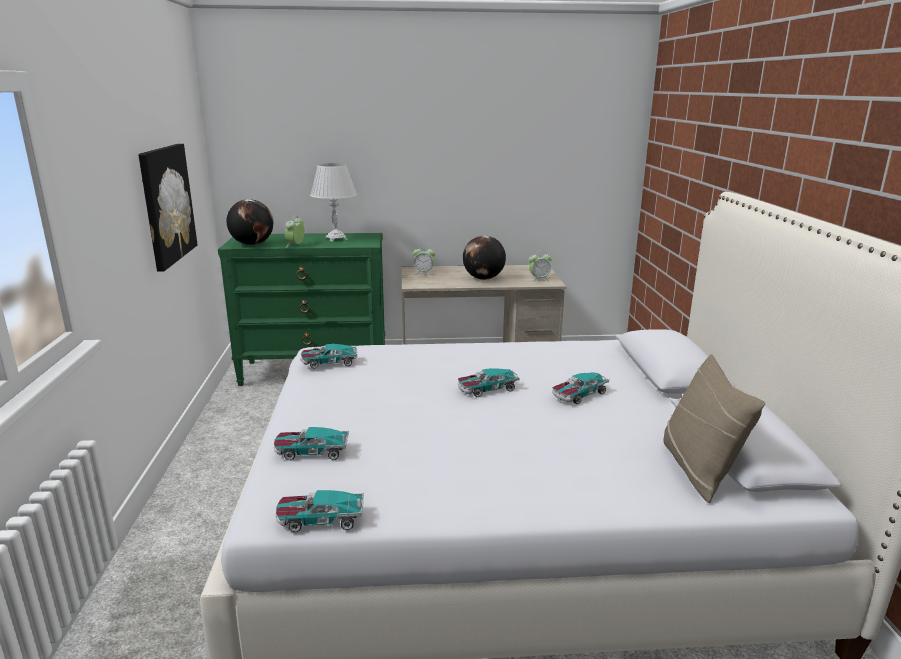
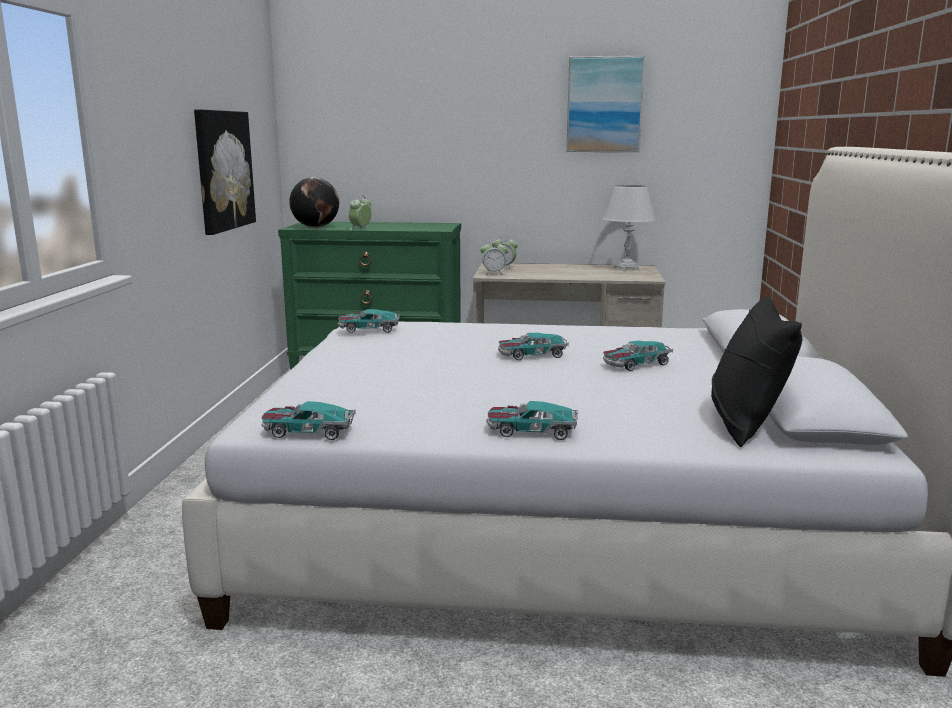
camera: 10 degrees right, 5 degrees down
(311, 451) = (320, 387): toy car -> toy car (531, 431)
(336, 239) = (407, 225): white table lamp -> white table lamp (626, 268)
(483, 279) = (570, 273): globe -> none
(505, 128) = (604, 105): none -> picture
(539, 279) = (636, 275): alarm clock -> alarm clock (494, 273)
(698, 469) = (745, 423): beige pillow -> black pillow

